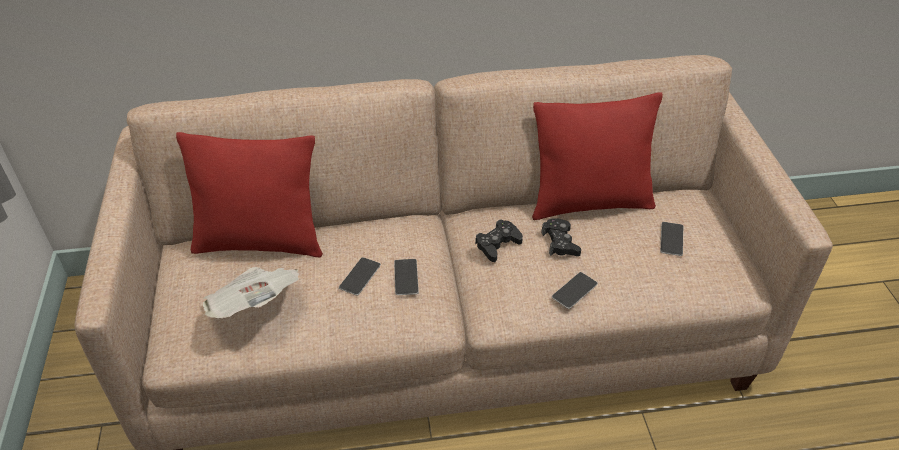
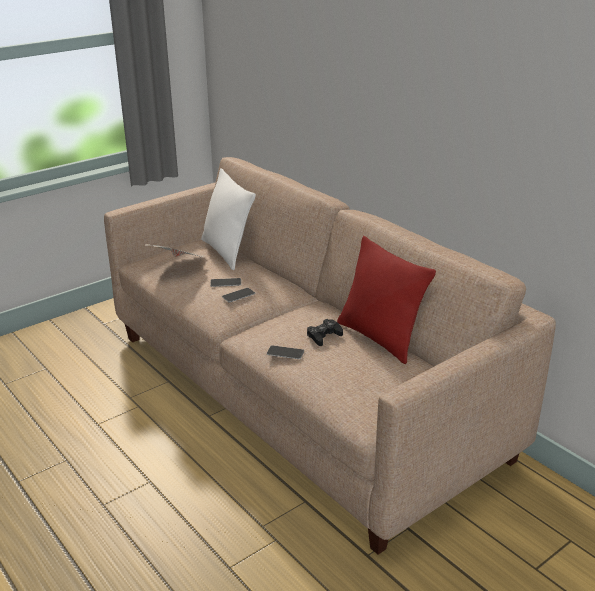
camera: 60 degrees right, 15 degrees down
(260, 242) = (227, 252): red pillow -> white pillow
(497, 244) = (298, 316): black game controller -> none
(671, 239) = (377, 377): phone -> none

